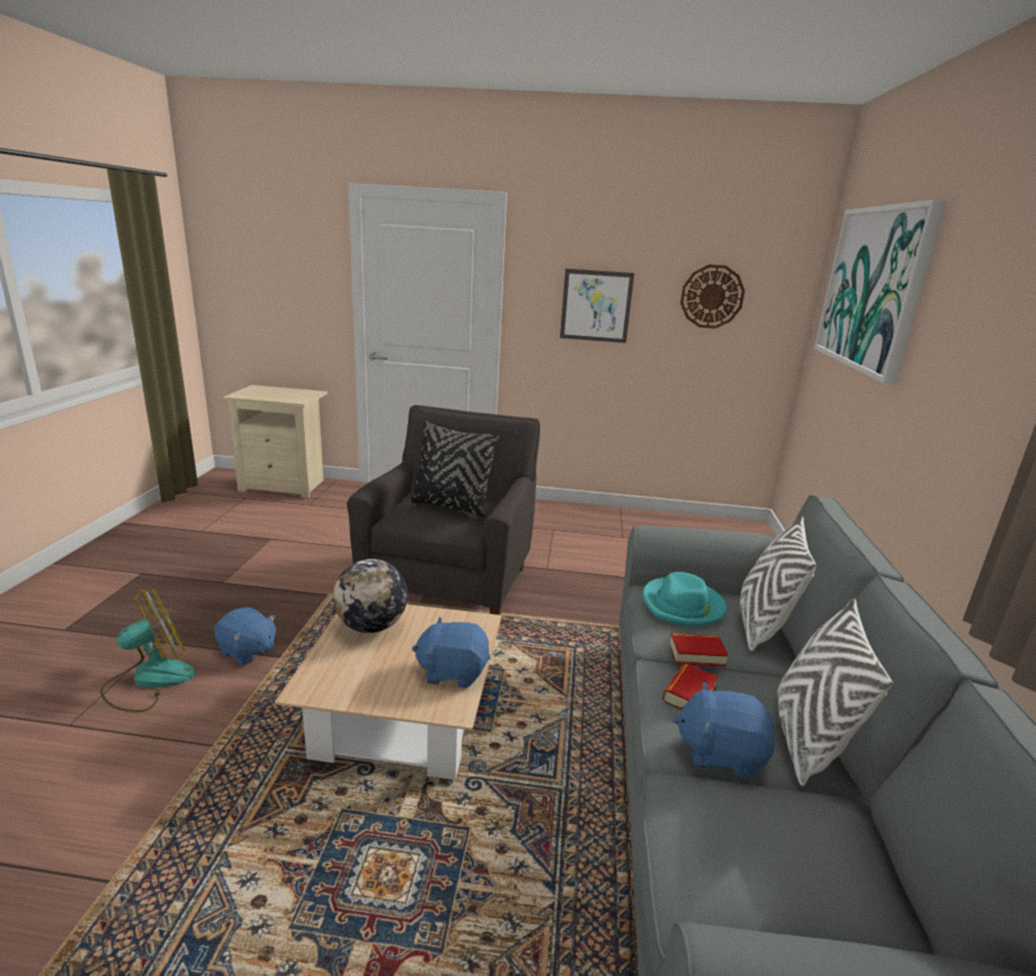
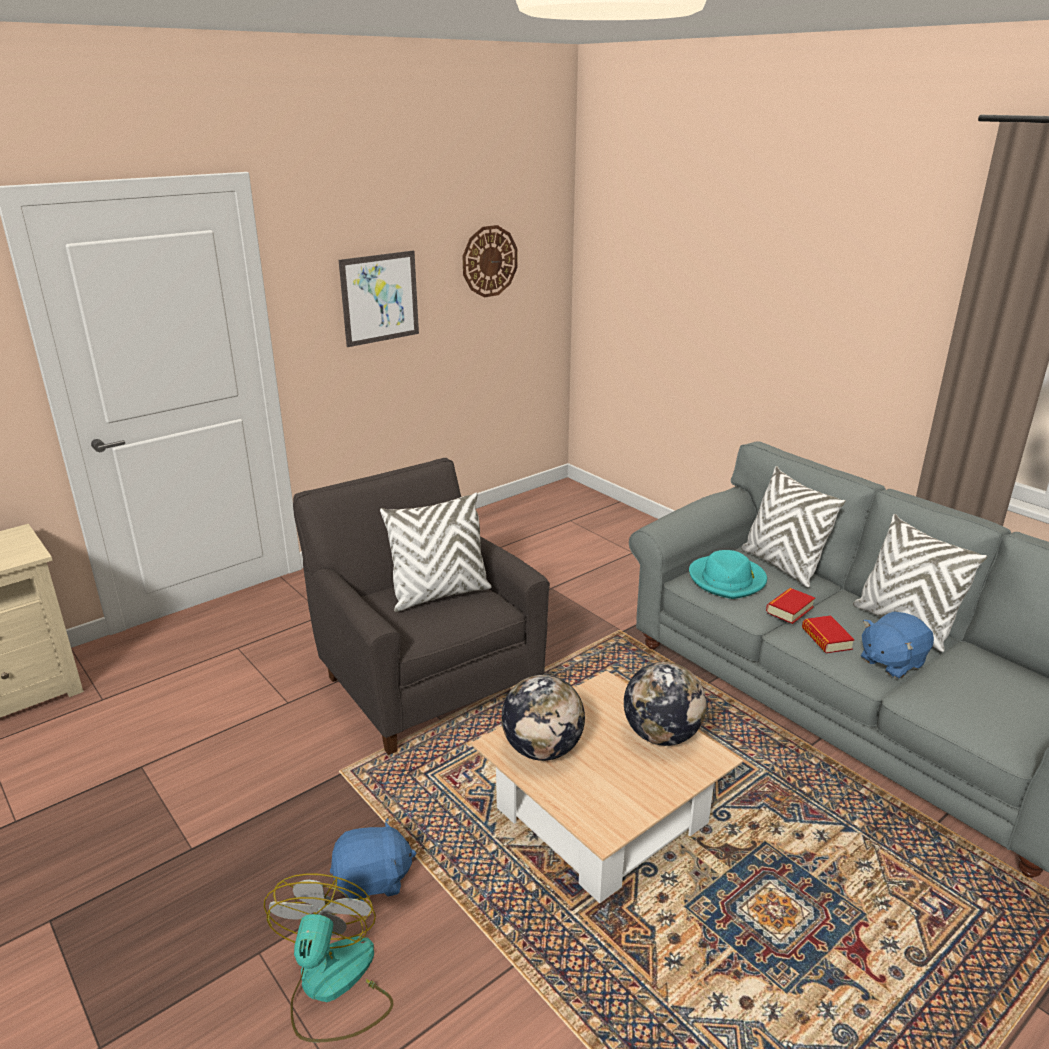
camera: 45 degrees left, 5 degrees up
(451, 506) = (439, 594): black pillow -> white pillow
(452, 671) = (661, 735): blue plush toy -> globe
(872, 288) = (675, 240): picture -> none

